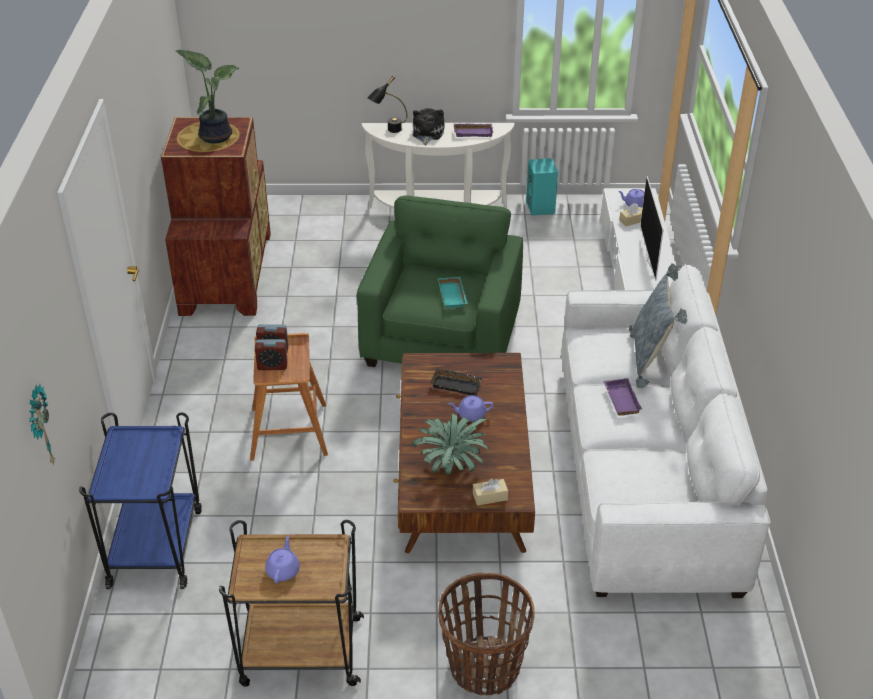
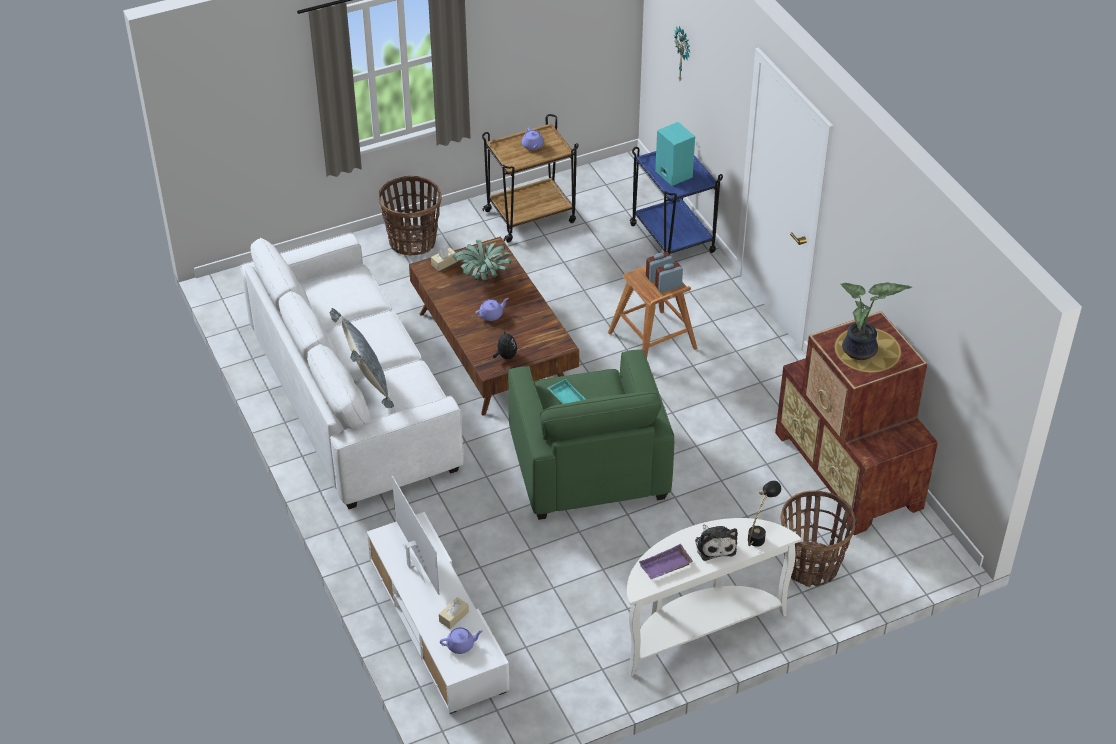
camera: 155 degrees right, 5 degrees up
(321, 226) = (811, 566): none -> basket
(457, 384) = (517, 336): black tray -> none
(482, 368) = (505, 356): none -> plush toy
(541, 207) = (589, 688): turquoise speaker -> turquoise speaker (672, 174)
(620, 399) = (377, 345): purple tray -> none

